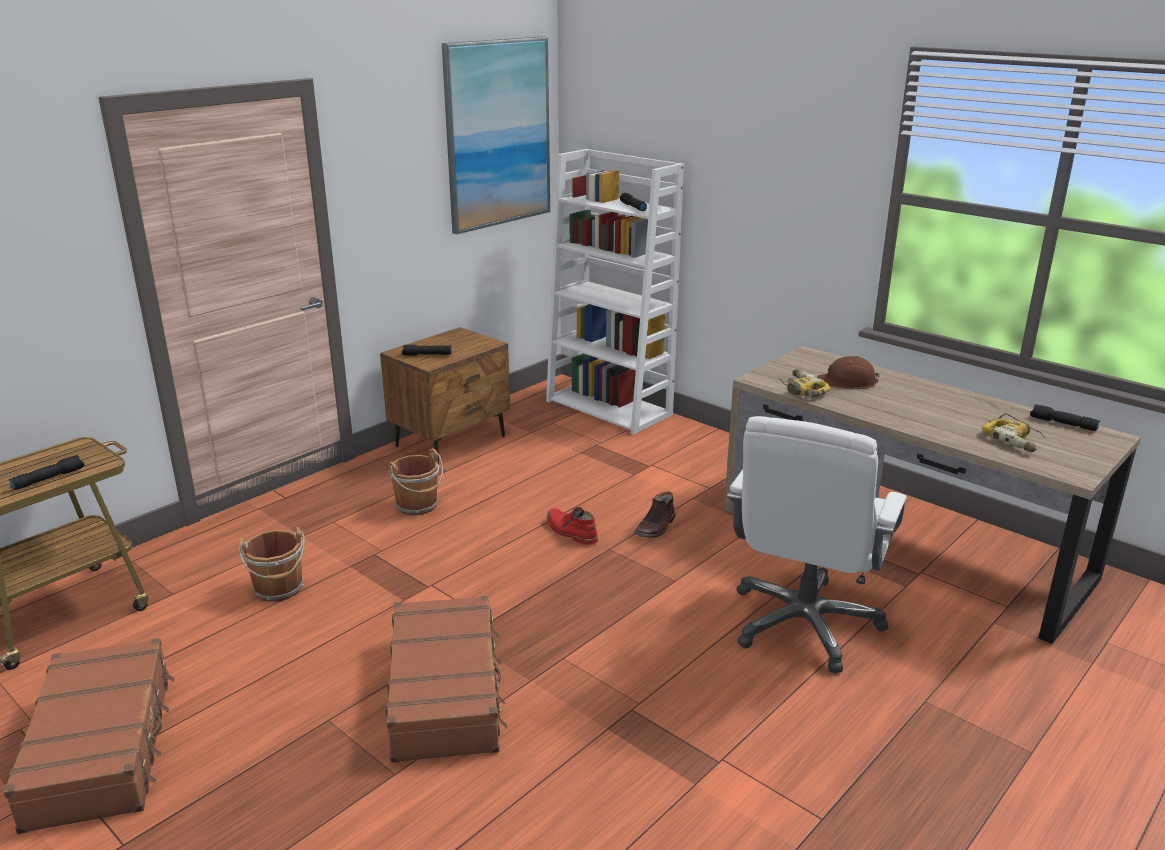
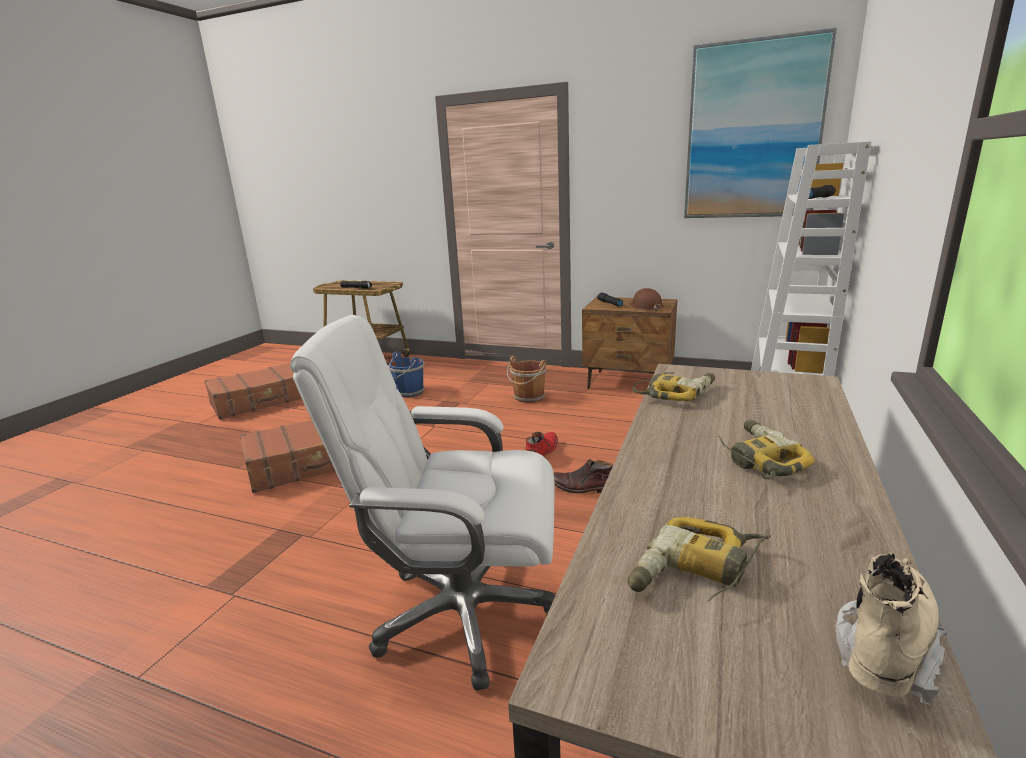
camera: 70 degrees right, 5 degrees down
(279, 589) = (408, 392): brown bucket -> blue bucket
(847, 382) = (749, 413): brown hard hat -> brown hard hat (645, 306)
(910, 398) = (756, 459): none -> power drill
(1062, 424) = (886, 649): black flashlight -> beige boot

